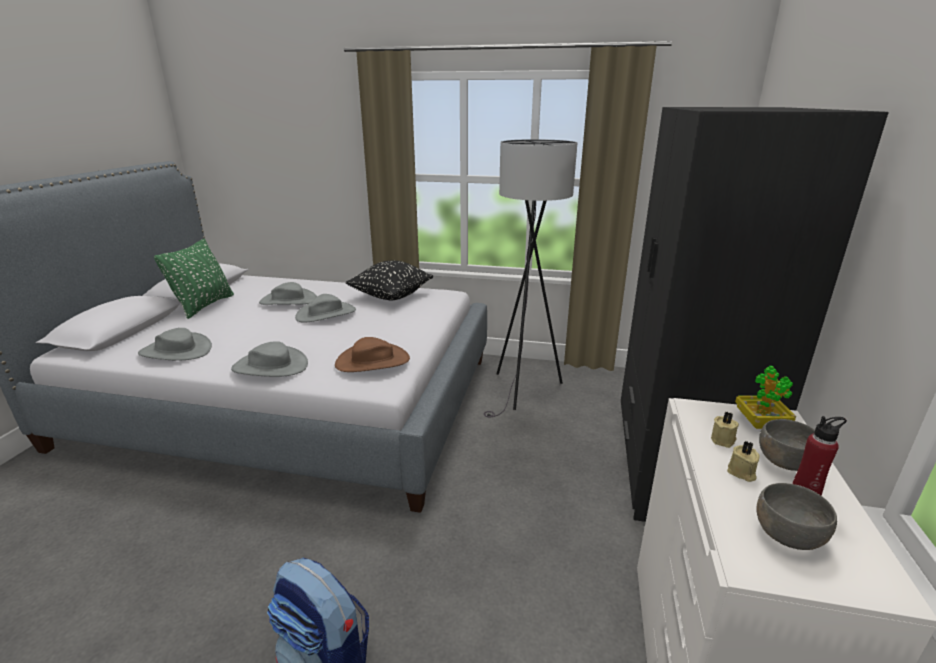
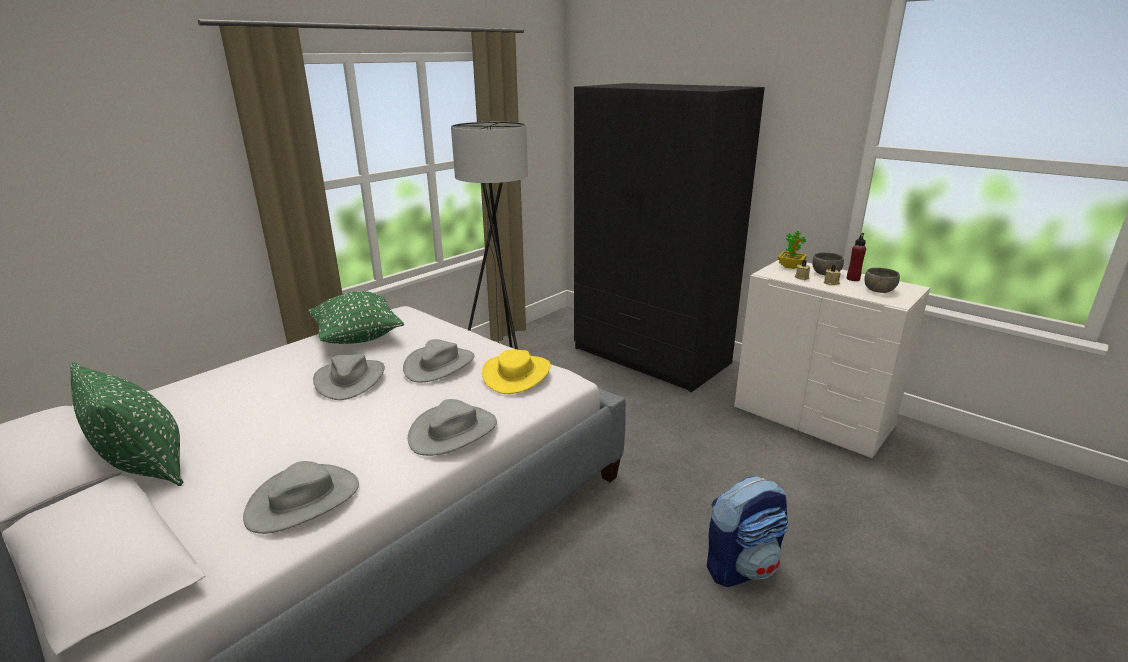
camera: 60 degrees left, 0 degrees up
(288, 300) = (257, 397): grey hat -> grey hat (439, 365)
(372, 361) = (517, 374): brown hat -> yellow hat
(391, 296) = (358, 338): black pillow -> green pillow

